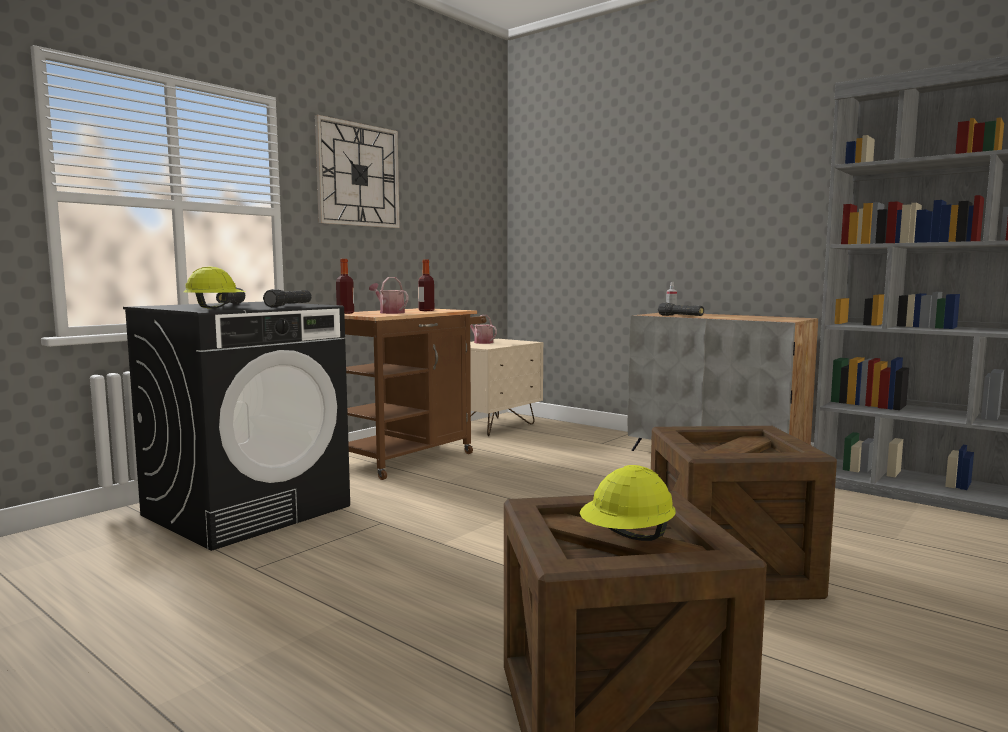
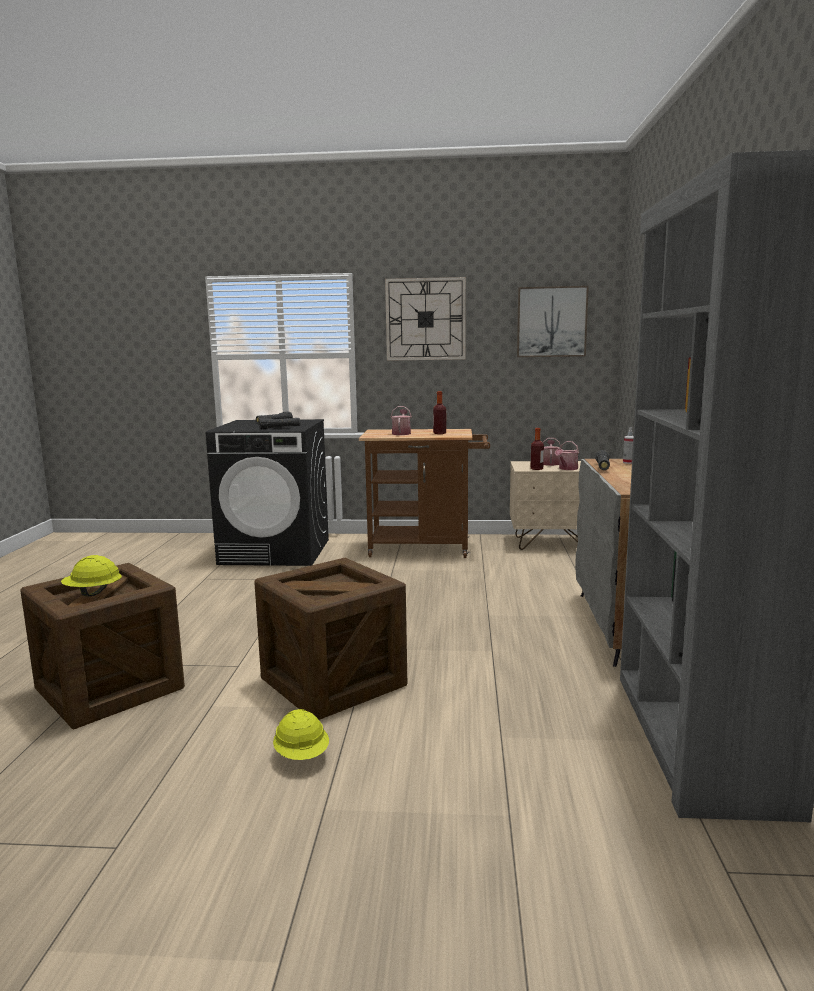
camera: 55 degrees right, 5 degrees up
(216, 308) = (238, 427): yellow hard hat -> yellow hard hat (302, 756)
(345, 313) = (377, 431): bottle -> bottle (536, 469)
(464, 194) = (551, 322): none -> picture
(514, 343) = (567, 469): none -> watering can

